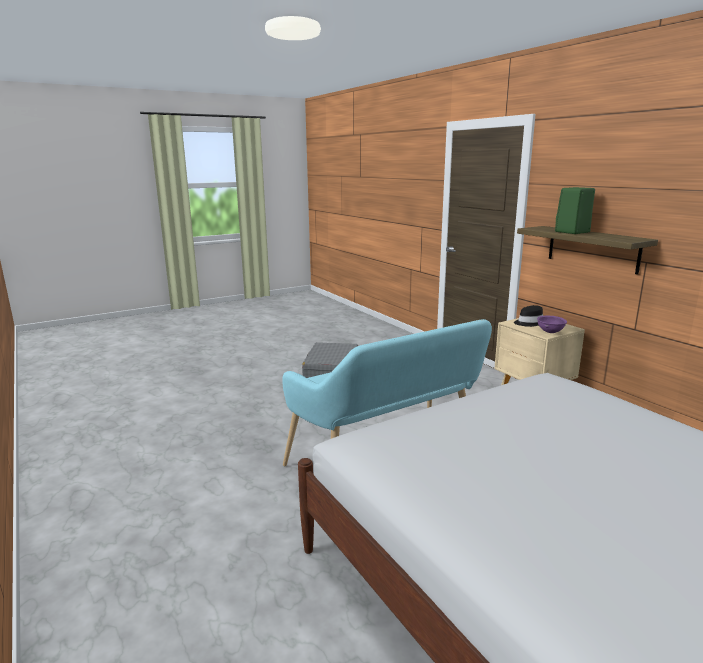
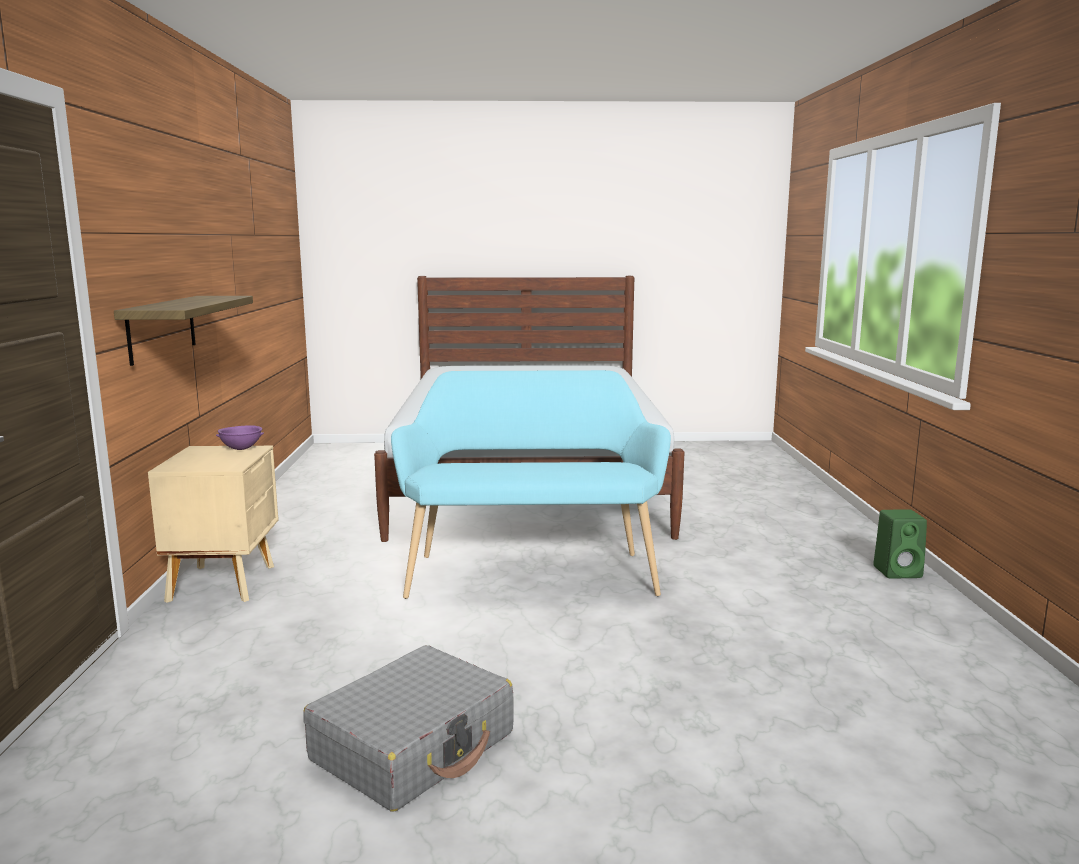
camera: 150 degrees left, 5 degrees down
(529, 322) = (209, 462): black hat -> none
(571, 232) = (189, 302): green speaker -> green speaker (898, 572)

